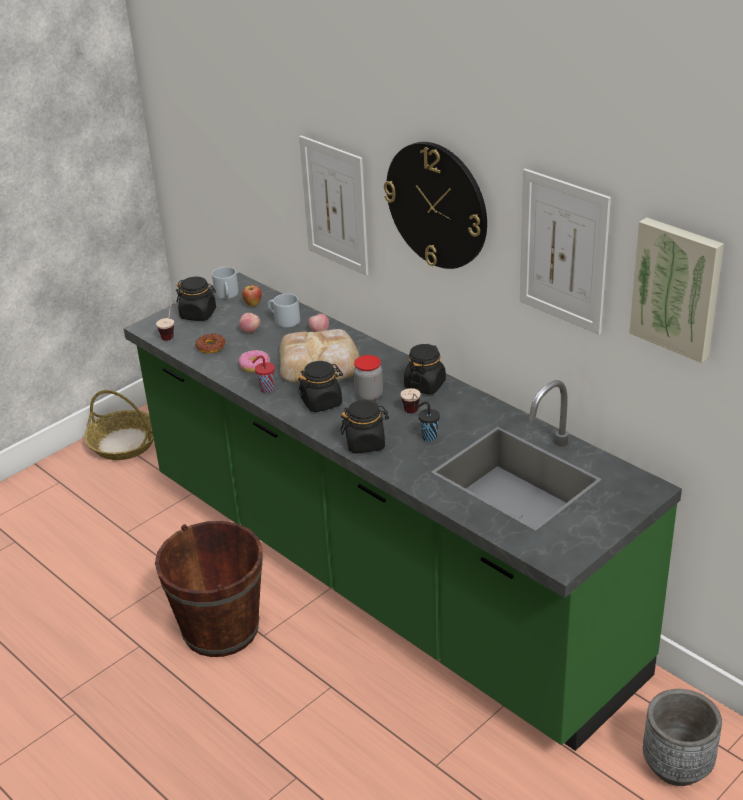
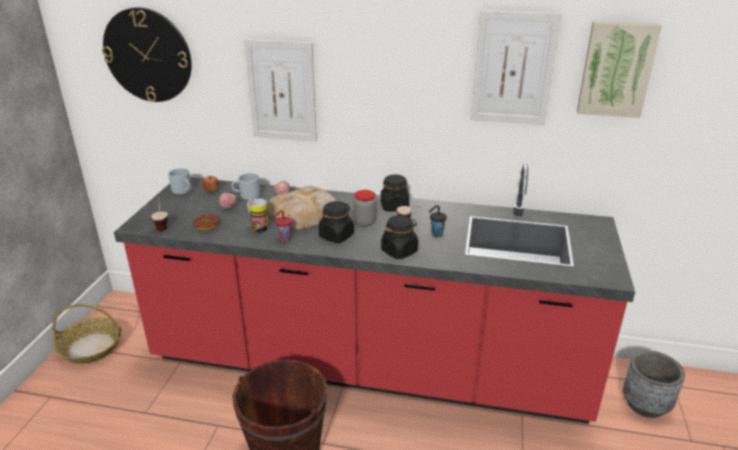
camera: 35 degrees left, 5 degrees down
(198, 314) = (172, 207): black jar -> none
(254, 366) = (257, 228): donut -> mug
(381, 575) = (369, 365): green counter -> red counter
(437, 205) = (390, 63): wall clock -> wall clock (148, 55)

